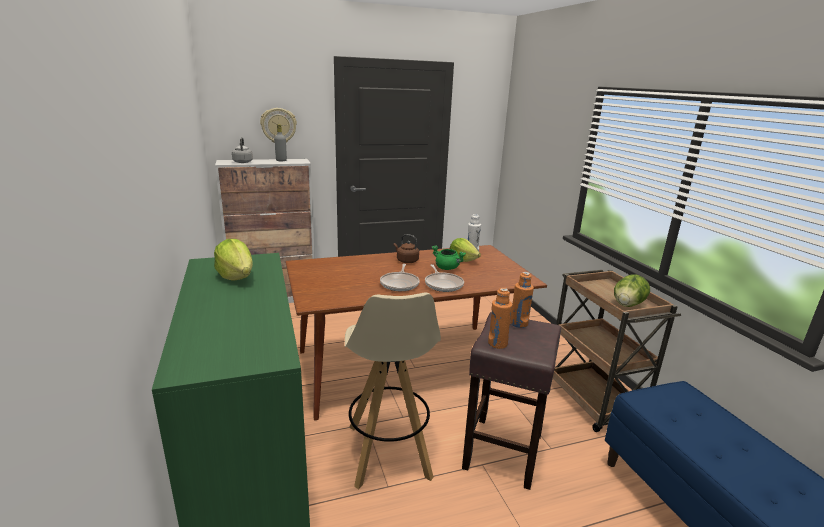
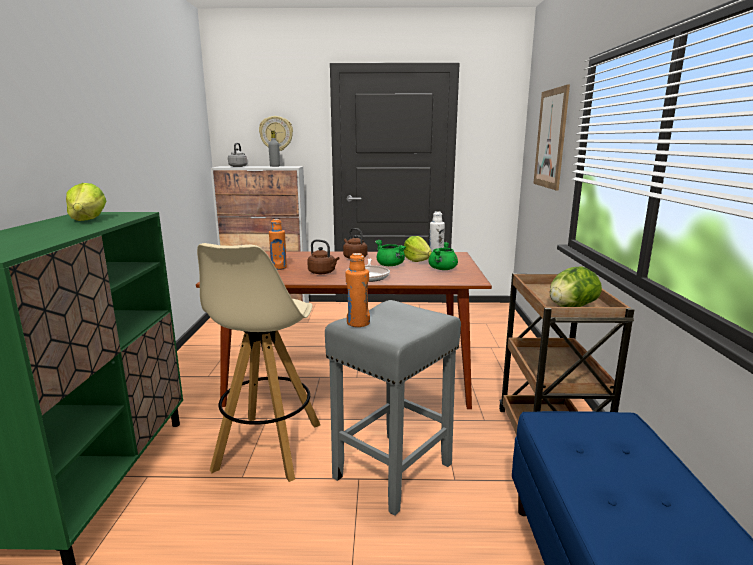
camera: 20 degrees right, 5 degrees down
(400, 284) = (323, 273): frying pan -> brown kettle
(493, 269) = (442, 269): none -> green cooking pot
(503, 452) = (392, 472): brown stool -> grey stool
(519, 324) = (407, 311): orange bottle -> orange bottle (279, 268)
(545, 142) = (551, 139): none -> picture

